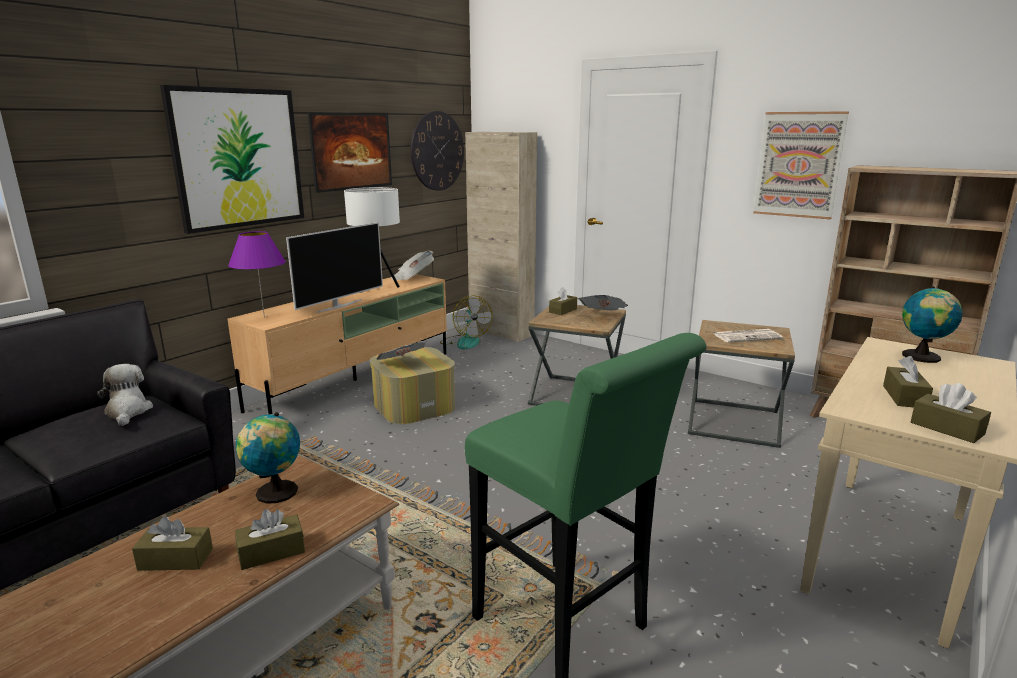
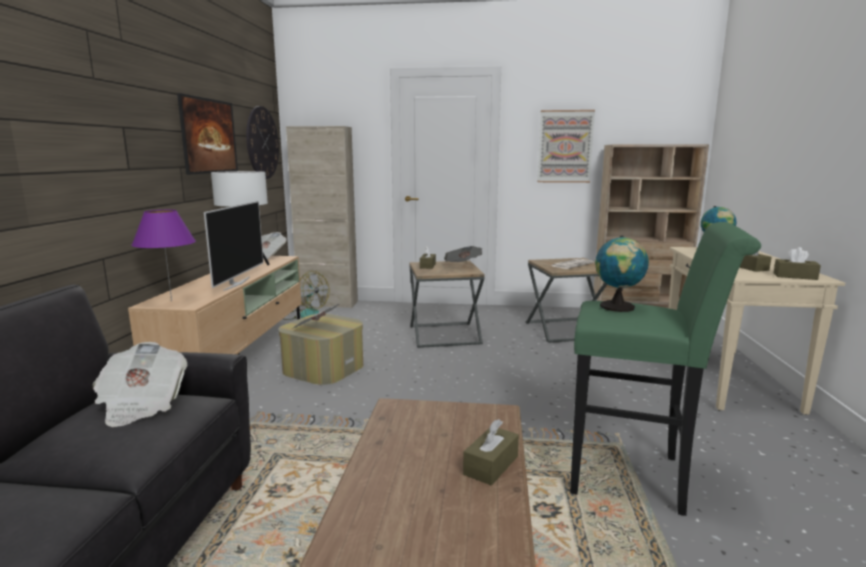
camera: 30 degrees left, 5 degrees down
(128, 412) = (141, 404): plush toy -> newspaper
(175, 559) = (418, 500): brown tissue box -> none
(238, 158) = (126, 133): picture -> none
(274, 493) = (413, 428): globe -> globe (618, 307)

